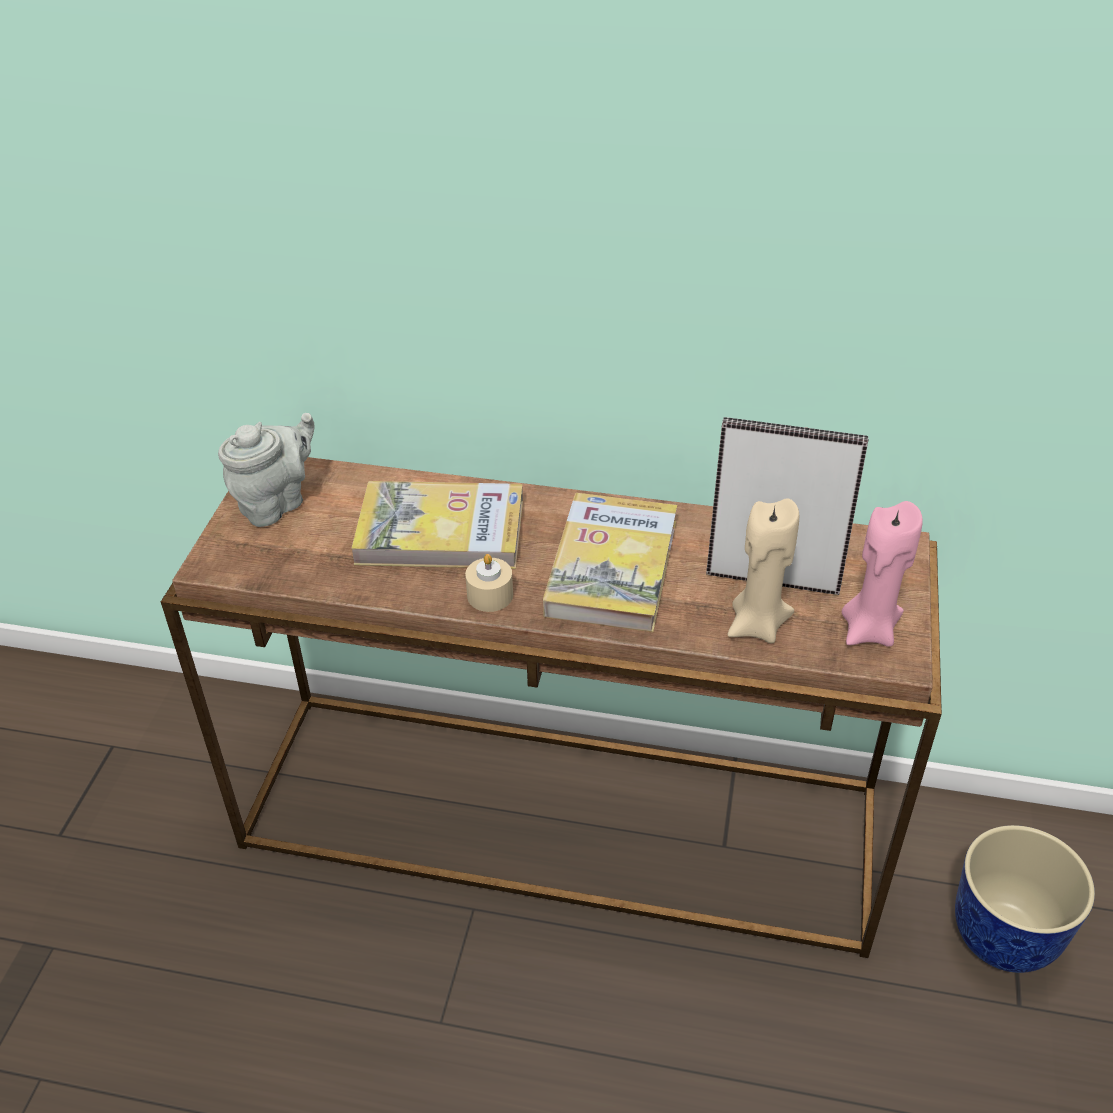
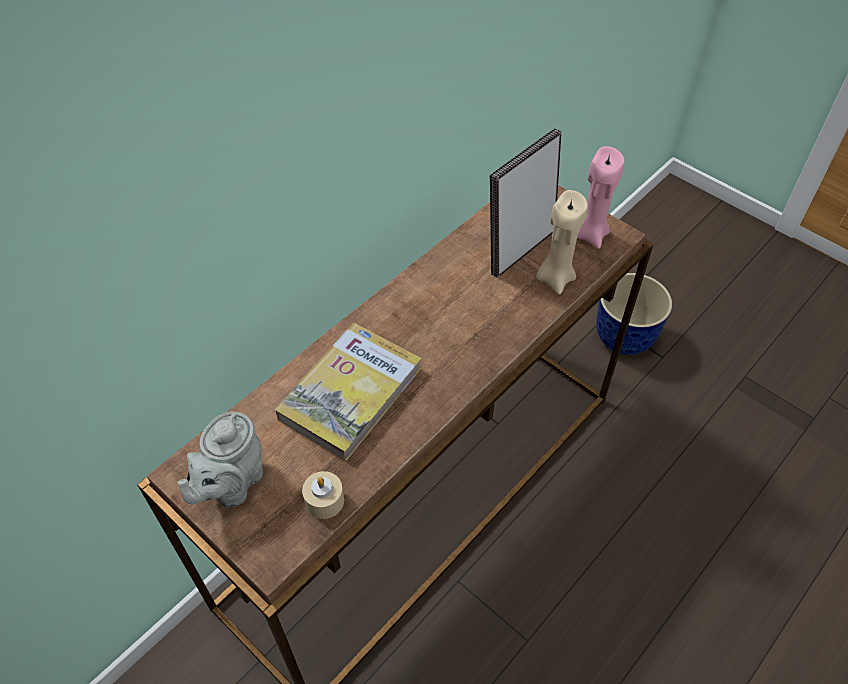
camera: 60 degrees left, 10 degrees up
(276, 503) = (232, 484): grey teapot -> grey teapot turned 135 degrees counterclockwise
(490, 595) = (437, 394): beige candle -> beige candle (324, 501)
(612, 567) = (457, 318): book -> none

